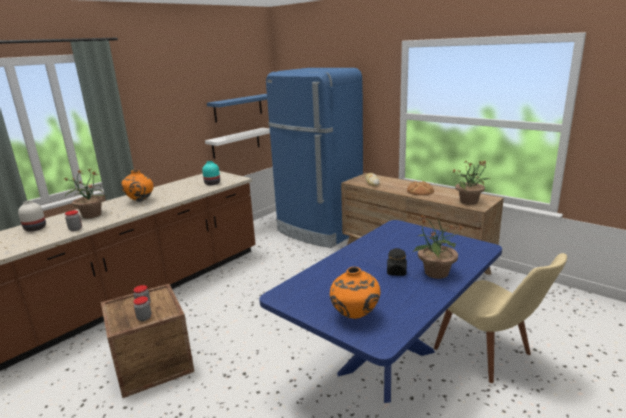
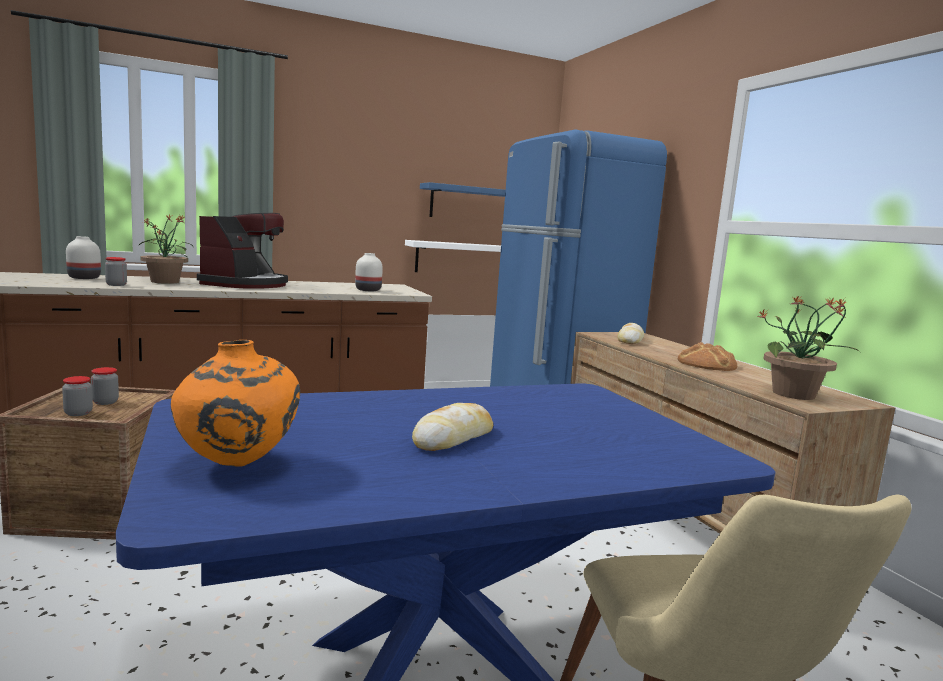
camera: 25 degrees right, 10 degrees down
(140, 201) = (246, 284): orange vase -> coffee machine
(212, 183) = (367, 290): turquoise vase -> white vase
(396, 272) = (454, 438): black jar -> bread
(435, 273) = (532, 462): potted plant -> none

